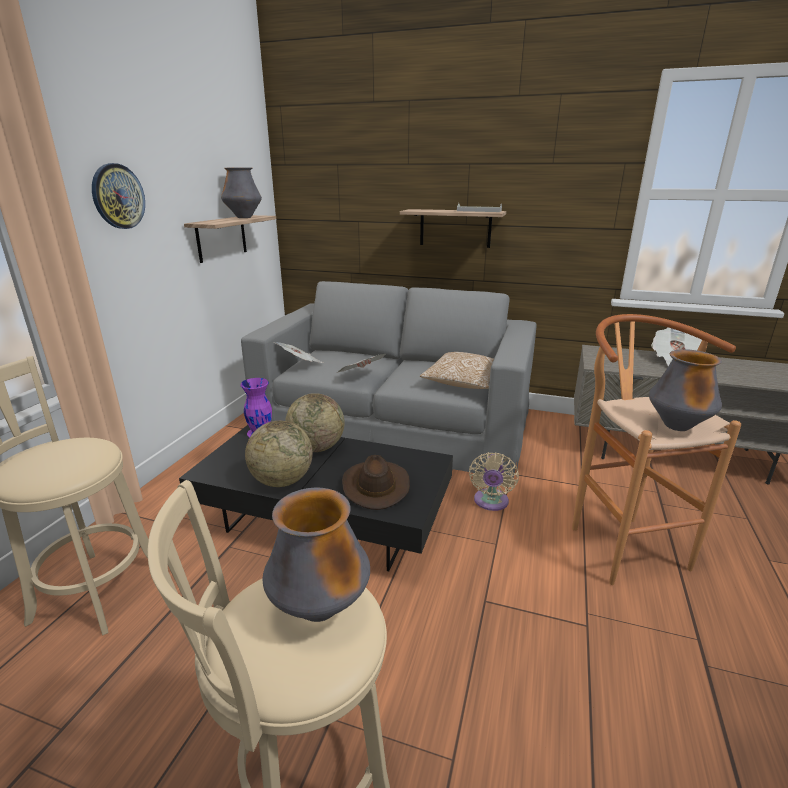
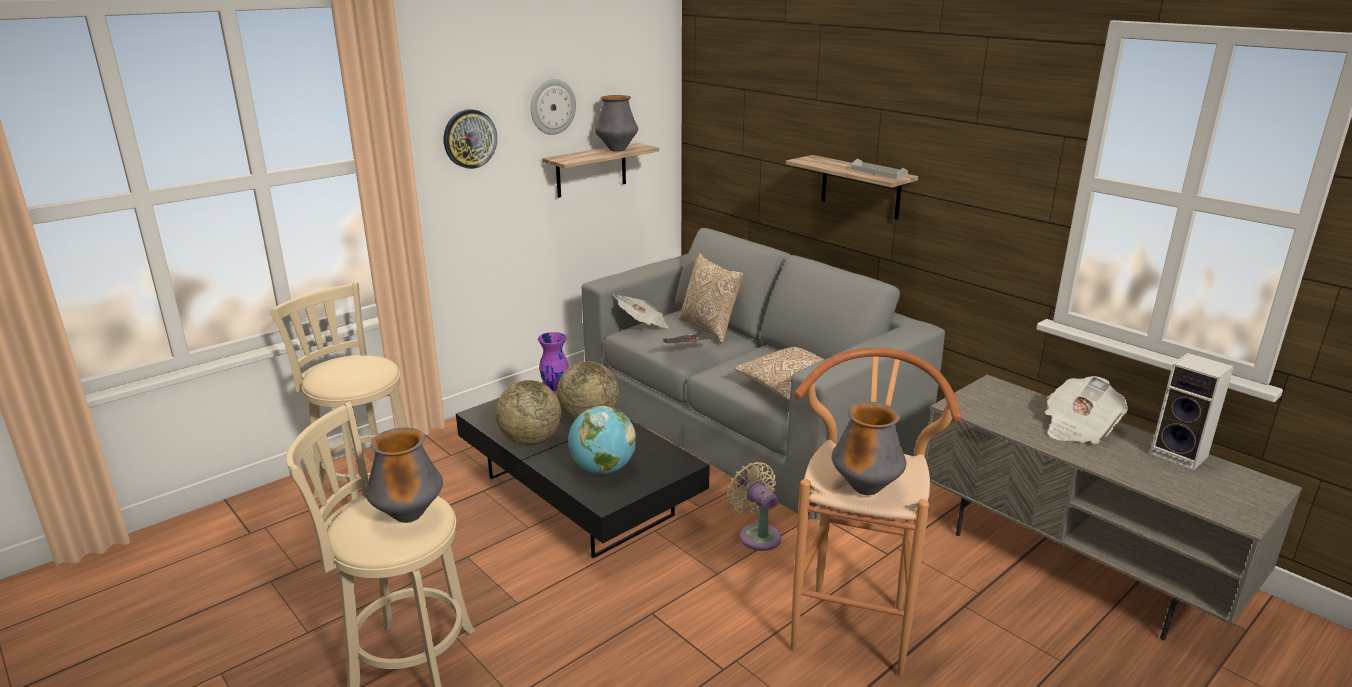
camera: 30 degrees right, 0 degrees up
(185, 173) = (552, 106): none -> wall clock
(356, 357) = (710, 329): none -> pillow
(375, 486) = (602, 469): brown hat -> globe
(490, 502) = (757, 535): beige fan -> beige fan turned 105 degrees clockwise
(742, 364) = (1181, 456): none -> speaker

